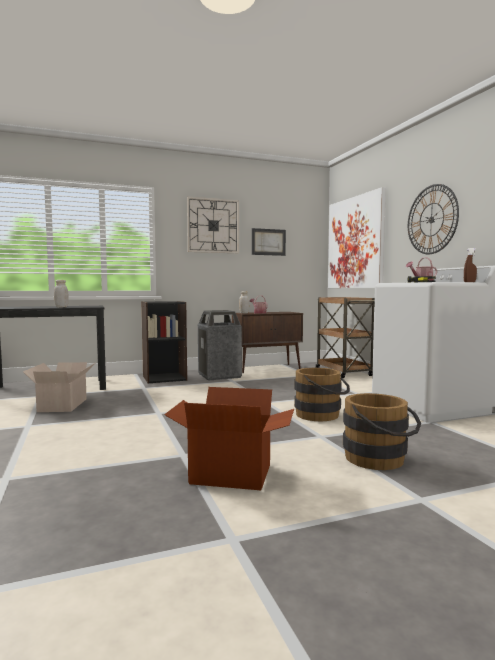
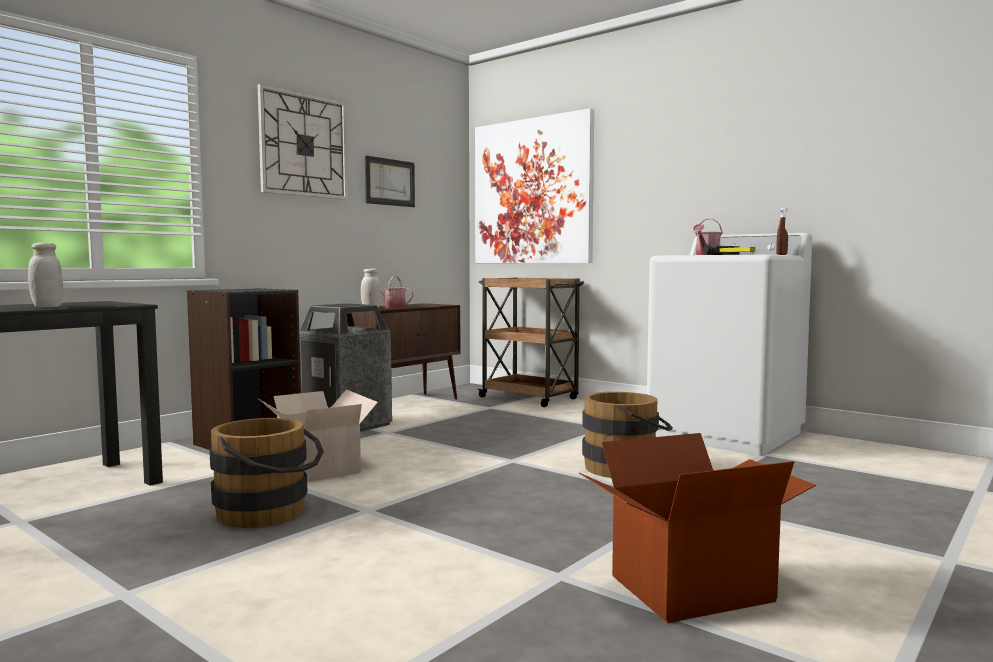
camera: 30 degrees left, 0 degrees up
(64, 404) = (124, 530): cardboard box -> cardboard box (318, 466)
(379, 460) = (814, 518): brown bucket -> brown bucket (268, 513)
(431, 219) = (684, 164): wall clock -> none

